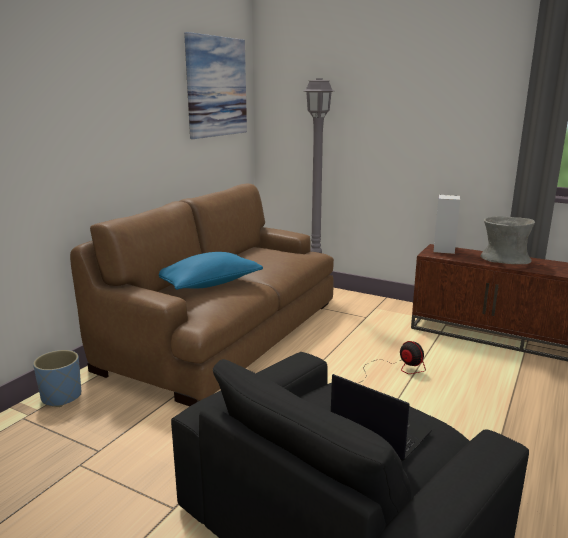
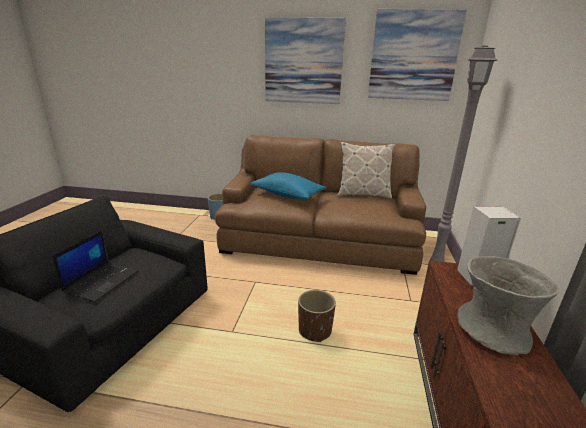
camera: 70 degrees right, 5 degrees up
(124, 99) = (303, 62): none -> picture
(243, 252) = (363, 194): none -> pillow
(396, 369) = (315, 331): fan -> brown planter

